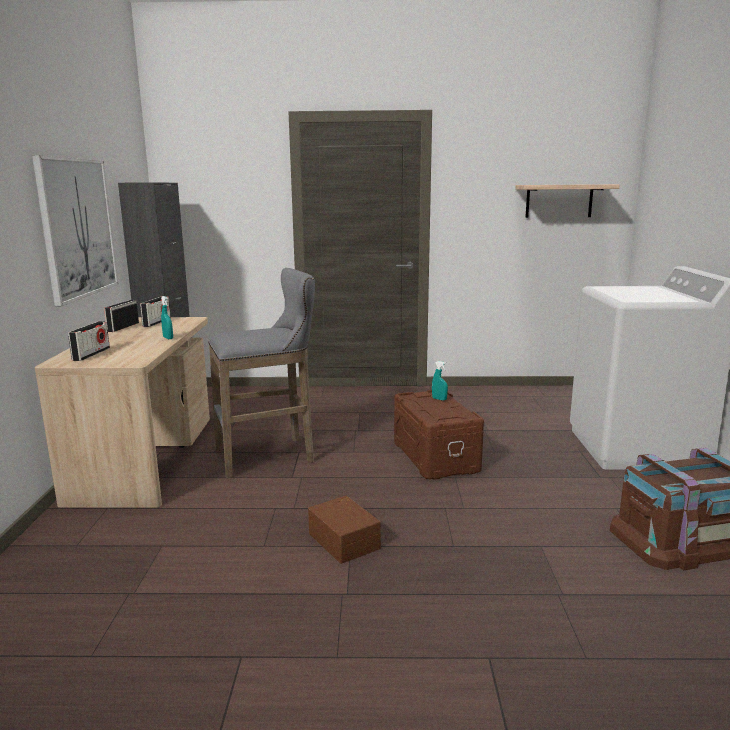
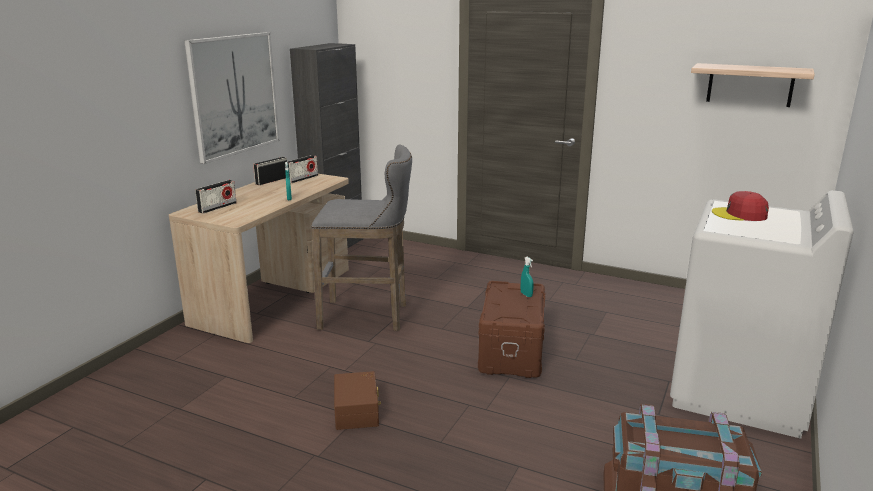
camera: 25 degrees right, 5 degrees up
(625, 291) = (740, 214): none -> red cap

